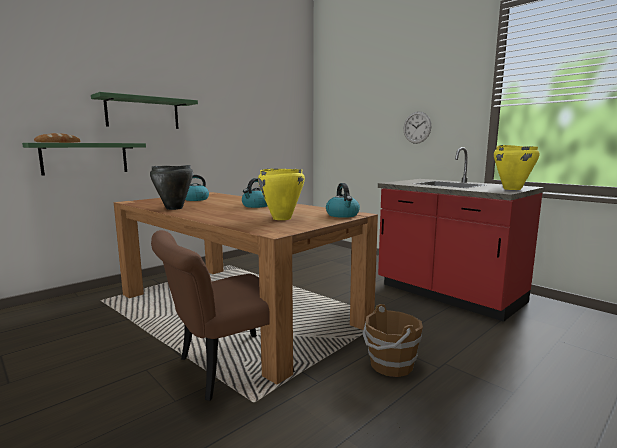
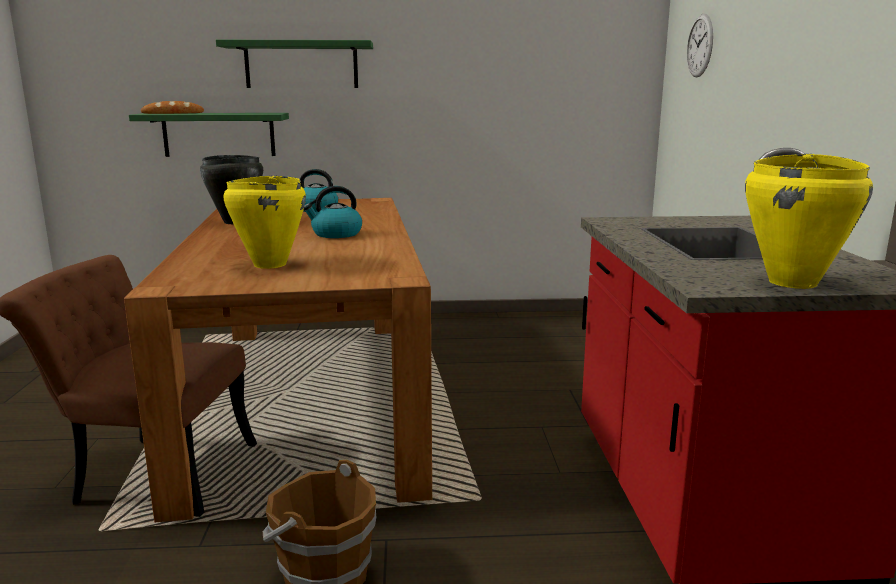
camera: 40 degrees right, 5 degrees up
(343, 215) = (366, 276): kettle -> none
(417, 127) = (793, 84): wall clock -> wall clock (700, 45)

